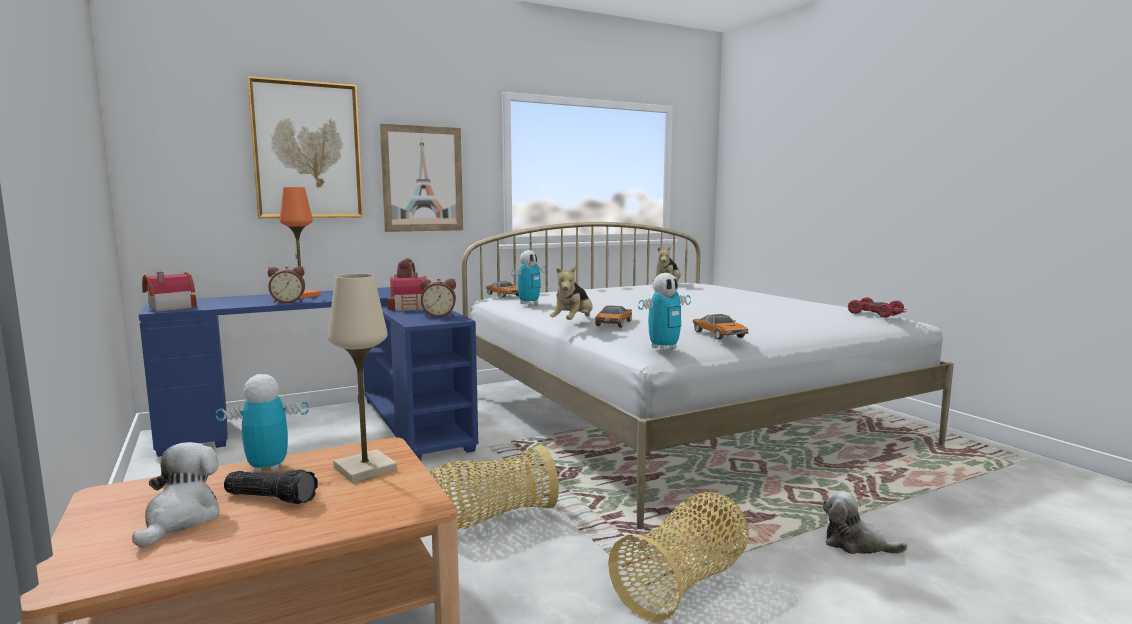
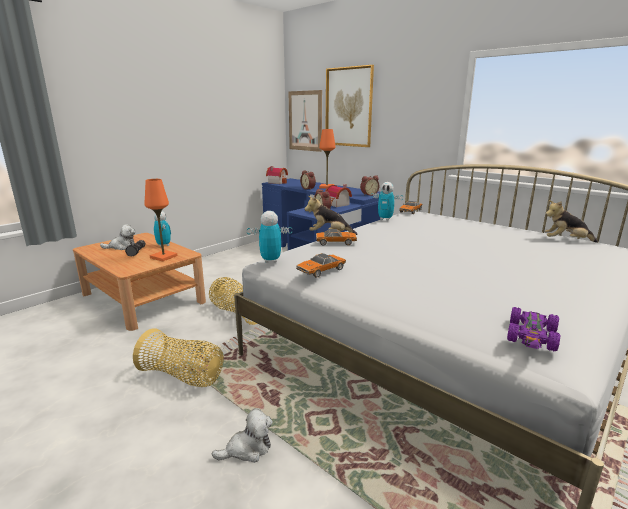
camera: 70 degrees right, 10 degrees up
(364, 469) = (163, 257): beige table lamp -> orange table lamp
(422, 179) = (404, 124): picture -> picture (305, 121)
(664, 348) = (270, 261): toy robot -> toy robot turned 135 degrees clockwise
(856, 544) = (247, 449): plush toy -> plush toy turned 60 degrees clockwise
(876, 314) = (532, 336): red toy car -> purple toy car

